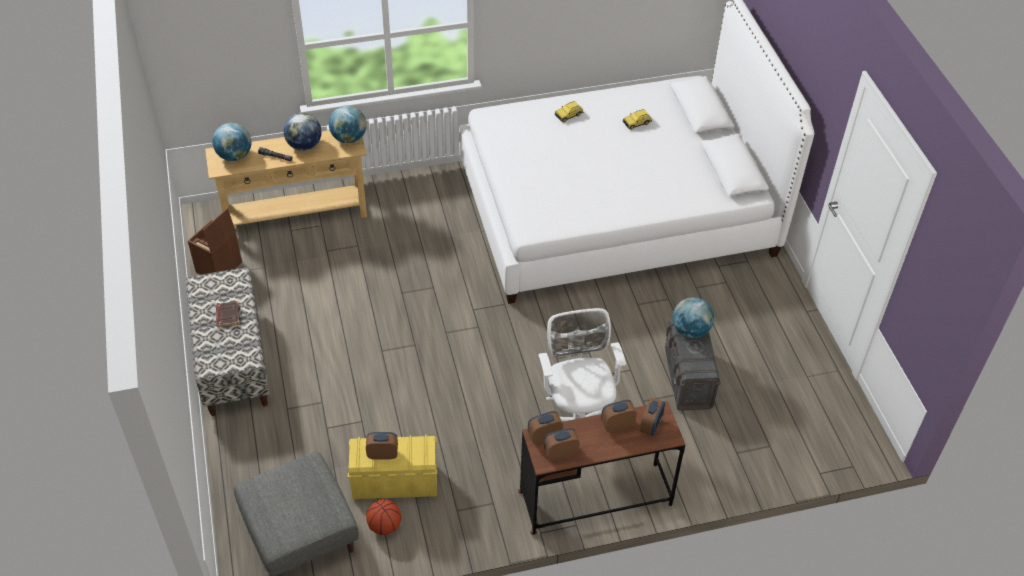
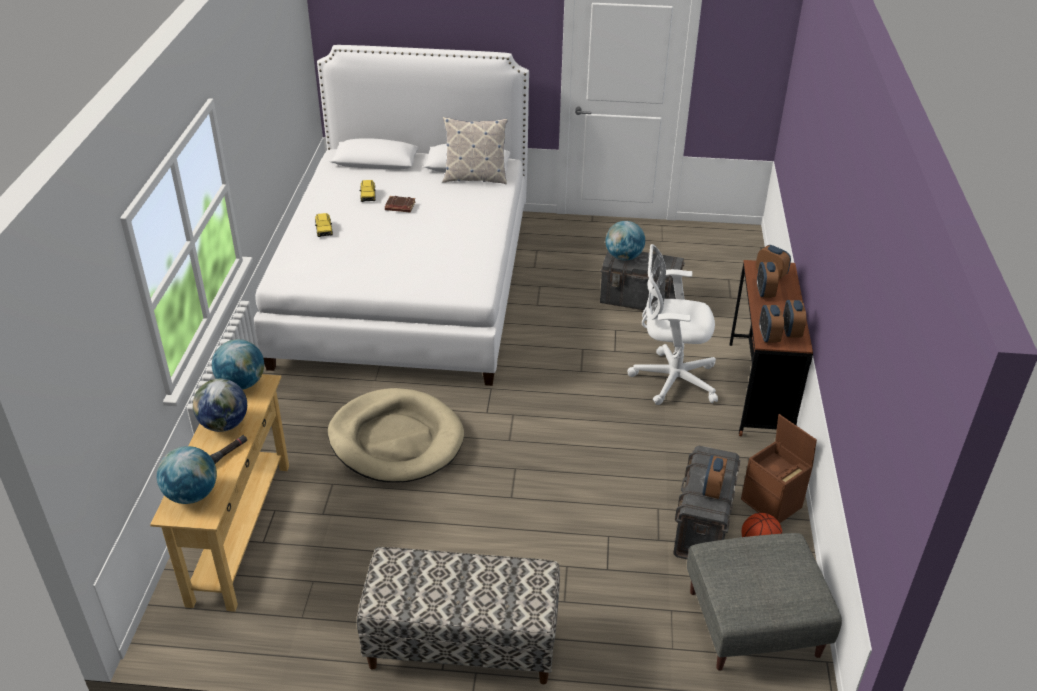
camera: 70 degrees left, 10 degrees down
(219, 267) = (283, 631): brown storage box -> brown storage box (772, 503)
(227, 316) = (454, 581): brown book -> brown book (399, 207)
(394, 482) = (702, 526): yellow storage box -> grey storage box
(417, 265) = (396, 440): none -> beige dog bed
(712, 180) = (475, 178): none -> pillow

